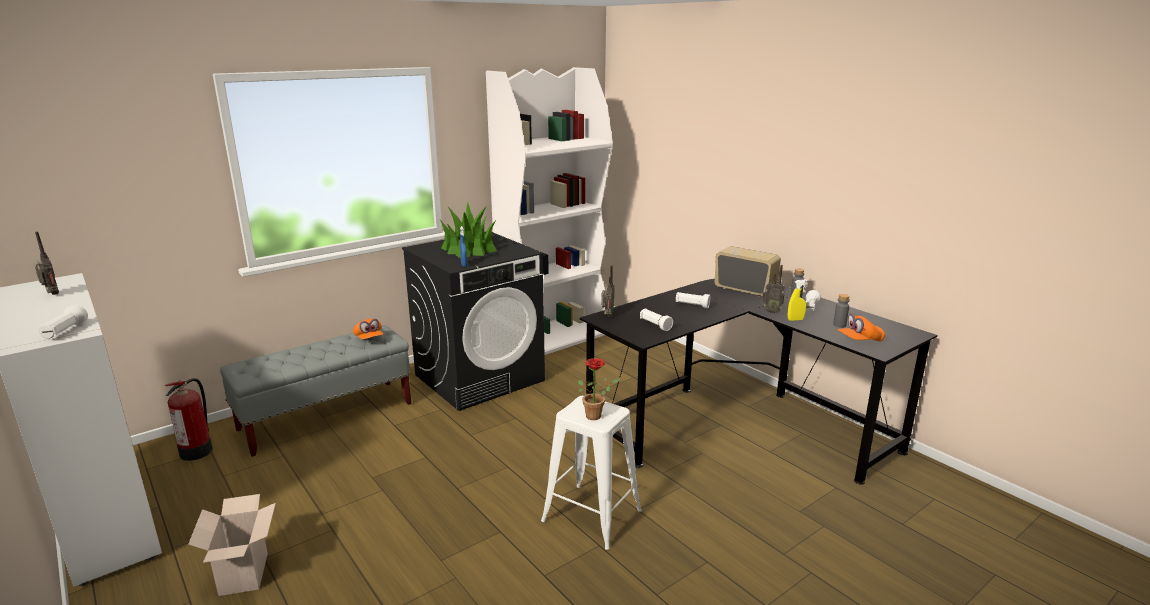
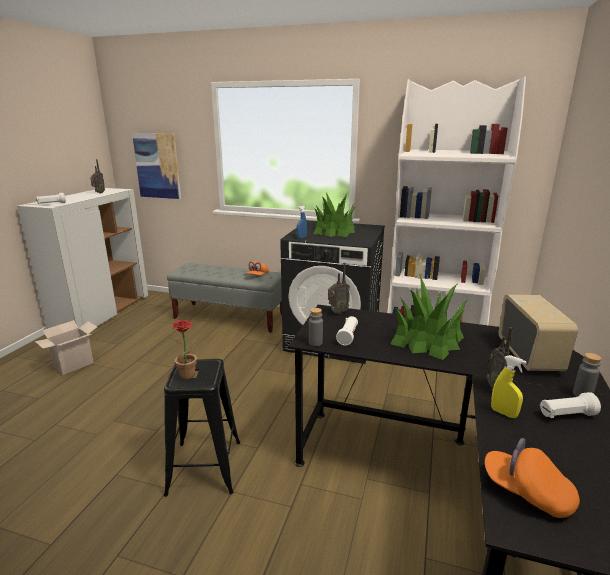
camera: 55 degrees right, 0 degrees up
(107, 221) = (157, 166): none -> picture
(197, 450) = (168, 305): fire extinguisher -> none
(592, 516) = (204, 467): white stool -> black stool
(692, 305) = (427, 340): white flashlight -> potted plant
(839, 325) = (552, 456): grey bottle -> grey bottle (315, 342)

